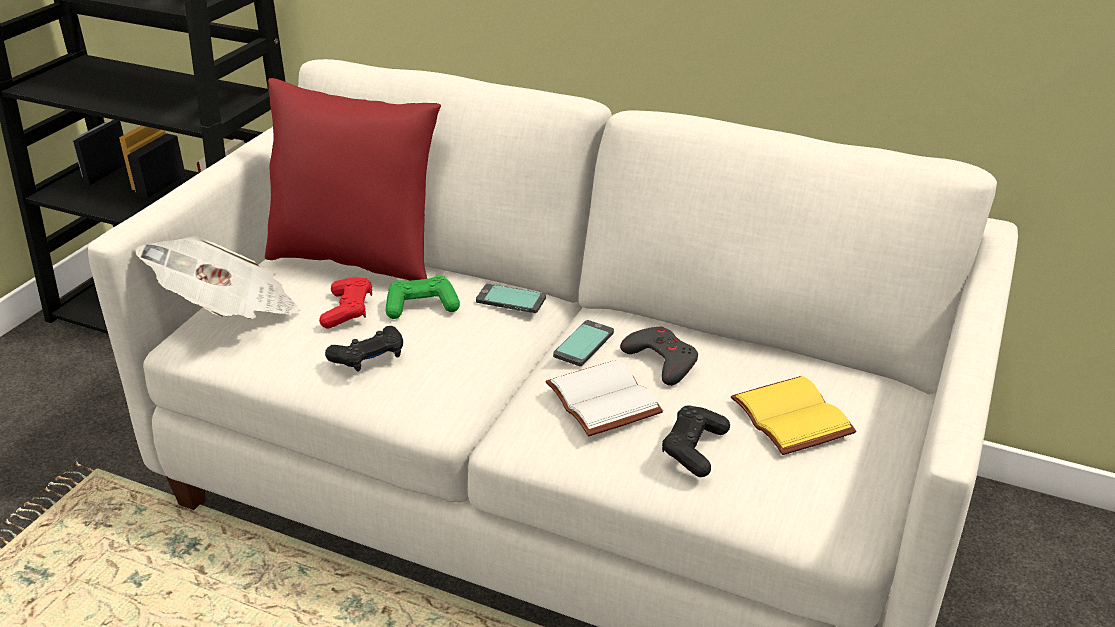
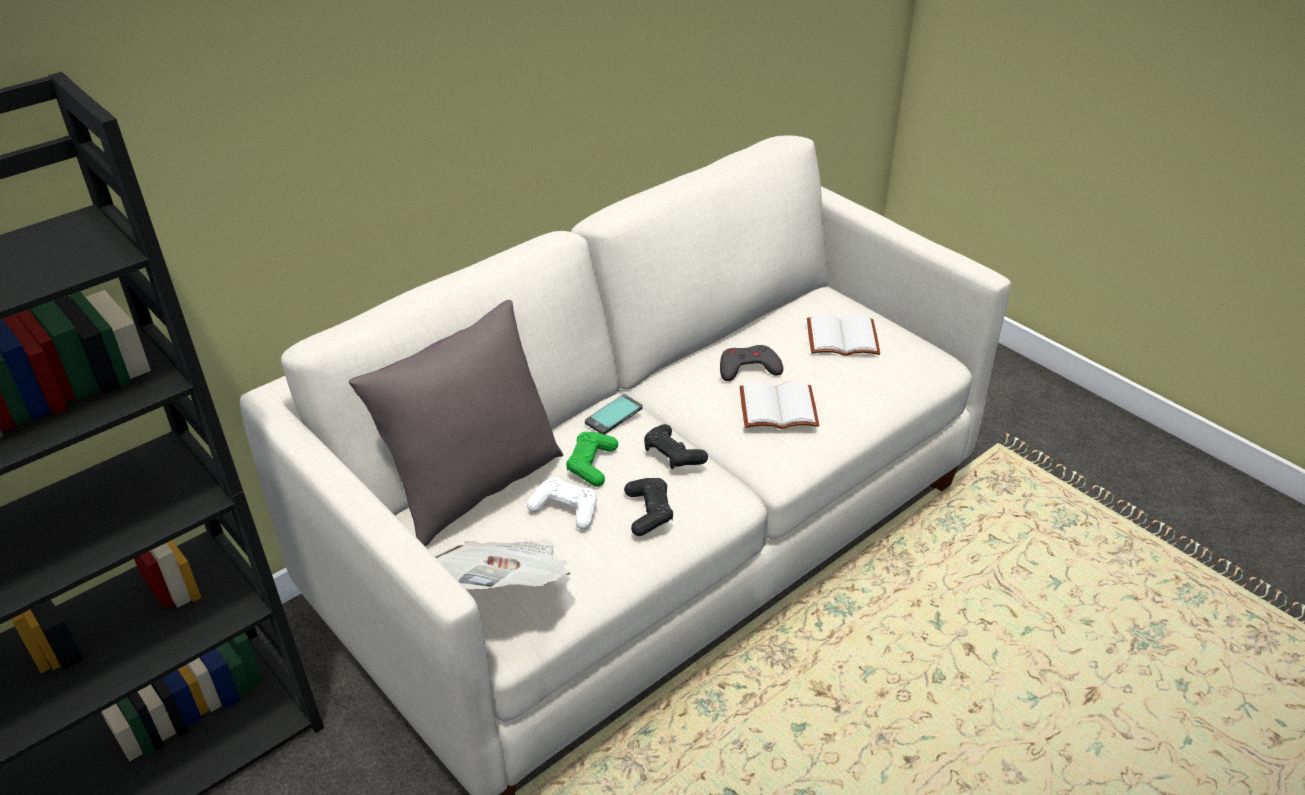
camera: 65 degrees left, 5 degrees up
(348, 310) = (565, 510): red game controller -> white game controller
(356, 259) = (473, 488): red pillow -> grey pillow
(583, 344) = (702, 397): phone -> none
(694, 449) = (852, 387): black game controller -> black game controller (673, 455)
(795, 417) = (843, 337): yellow book -> white book

